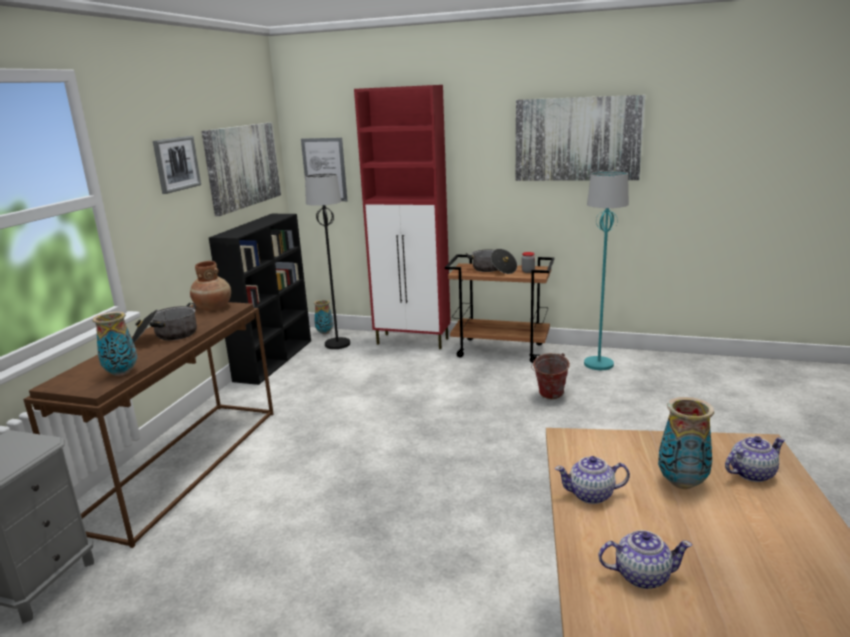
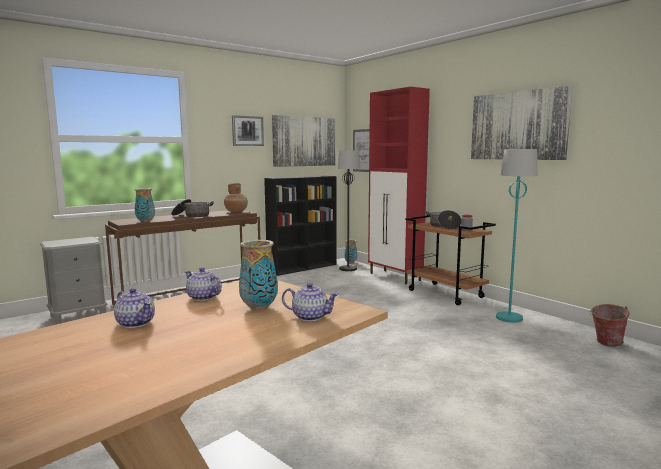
camera: 35 degrees right, 10 degrees down
(549, 396) = (434, 323): bucket -> bucket (605, 343)

